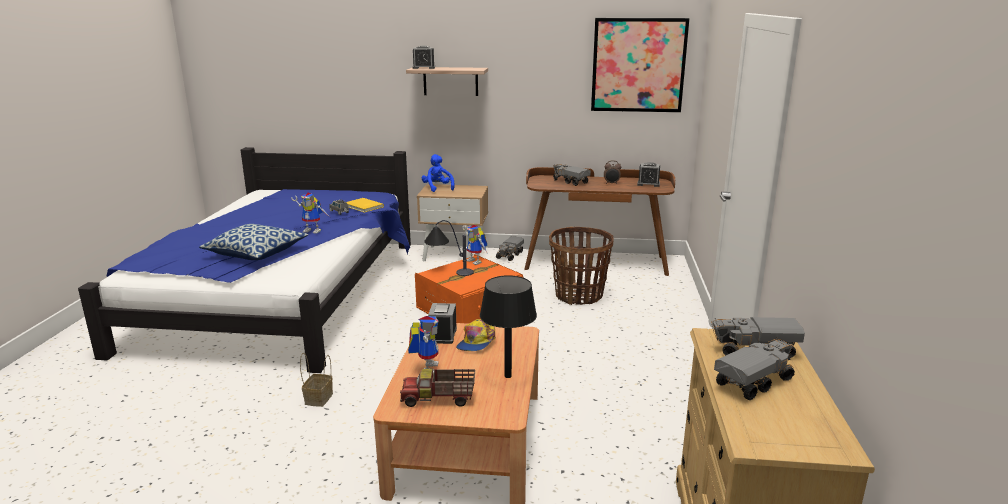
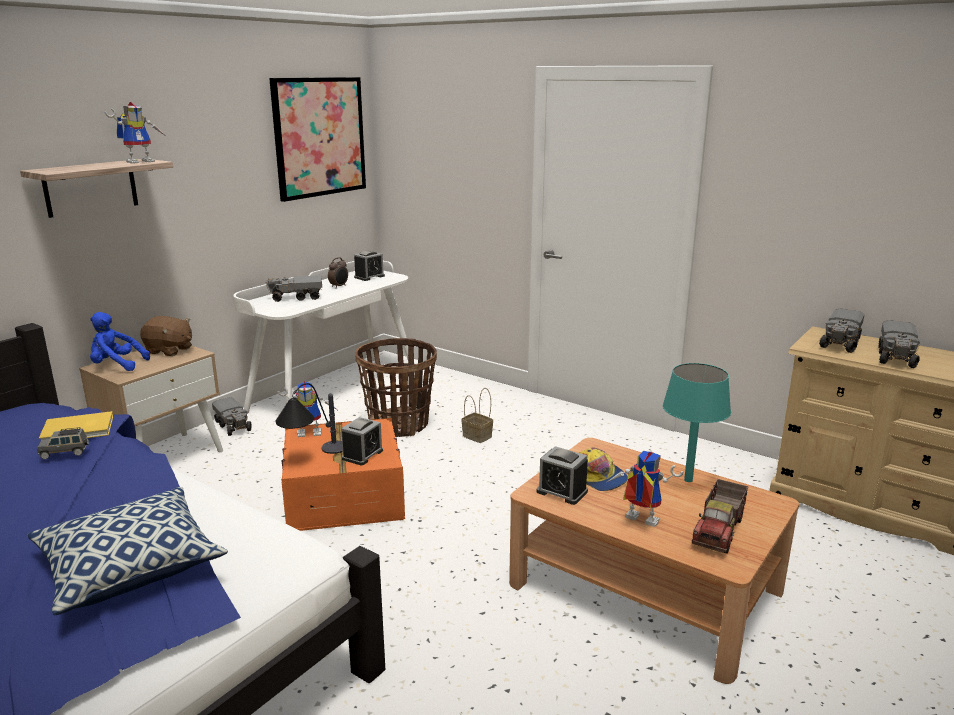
camera: 60 degrees left, 0 degrees up
(314, 230) = (116, 491): toy robot -> toy robot (141, 161)
(319, 399) = (460, 688): basket -> basket (478, 436)
(424, 68) = (56, 169): alarm clock -> alarm clock (362, 455)
(471, 189) = (169, 350): none -> brown plush toy
(507, 376) = (688, 480): black table lamp -> turquoise table lamp
(595, 262) = (334, 390): brown desk -> white desk
(754, 382) = (896, 357): toy truck -> toy truck turned 150 degrees counterclockwise

